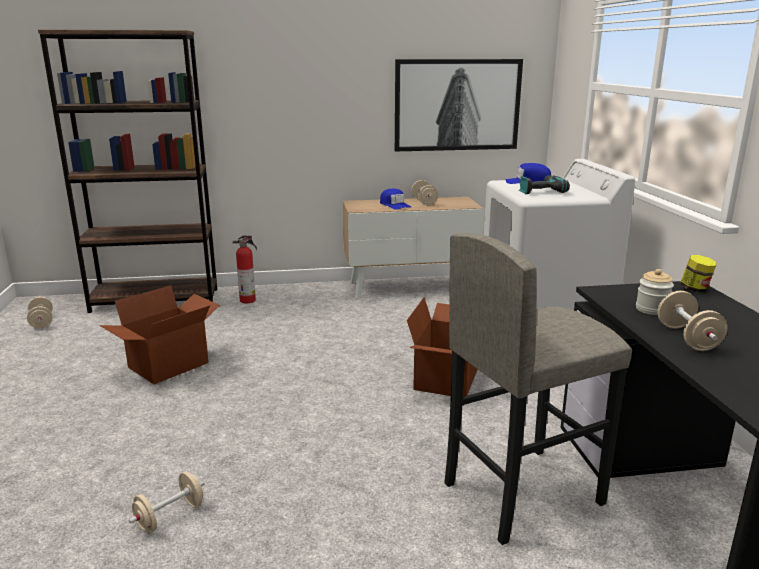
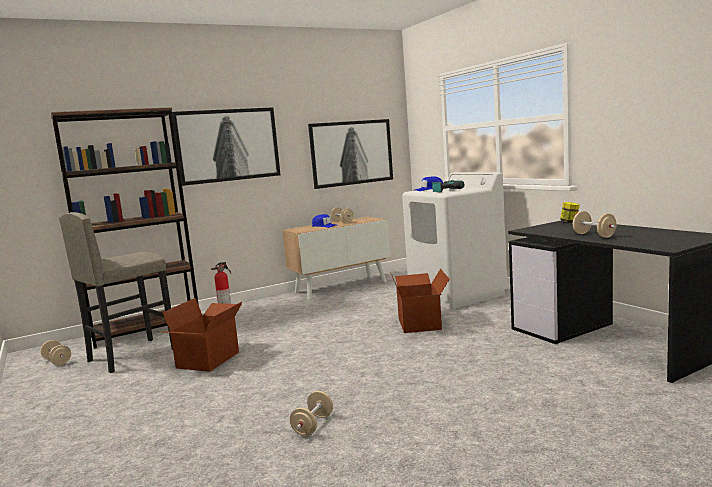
camera: 20 degrees left, 10 degrees down
(279, 82) = (228, 145): none -> picture
(521, 493) = (520, 359): grey stool -> grey stool (132, 355)
(652, 309) = (561, 231): jar -> none

